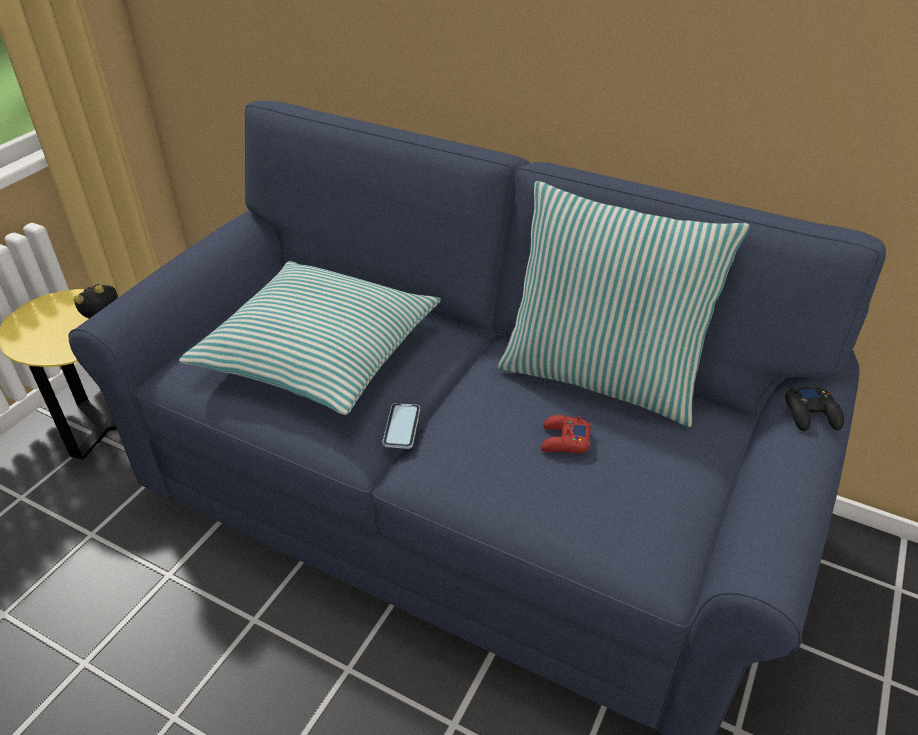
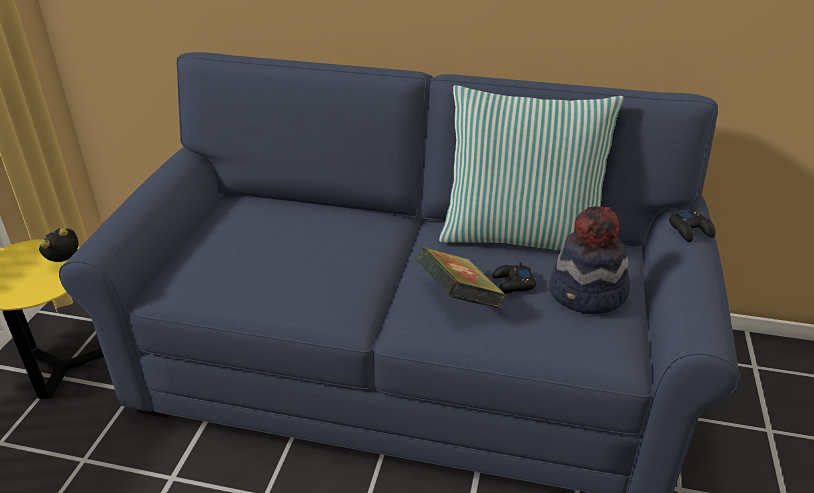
camera: 15 degrees left, 5 degrees down
(318, 352) = (285, 253): pillow -> none
(402, 427) = (380, 296): phone -> none
(490, 448) = (458, 299): none -> book
(564, 440) = (512, 284): red game controller -> black game controller
(653, 472) = (587, 294): none -> hat

